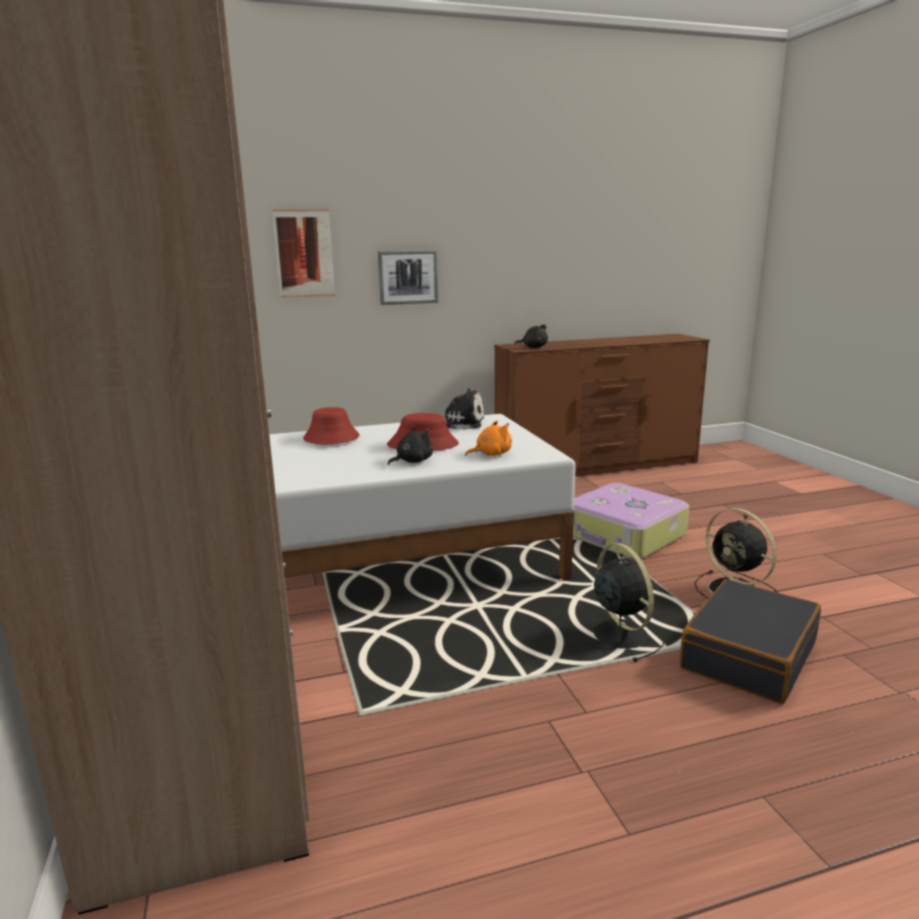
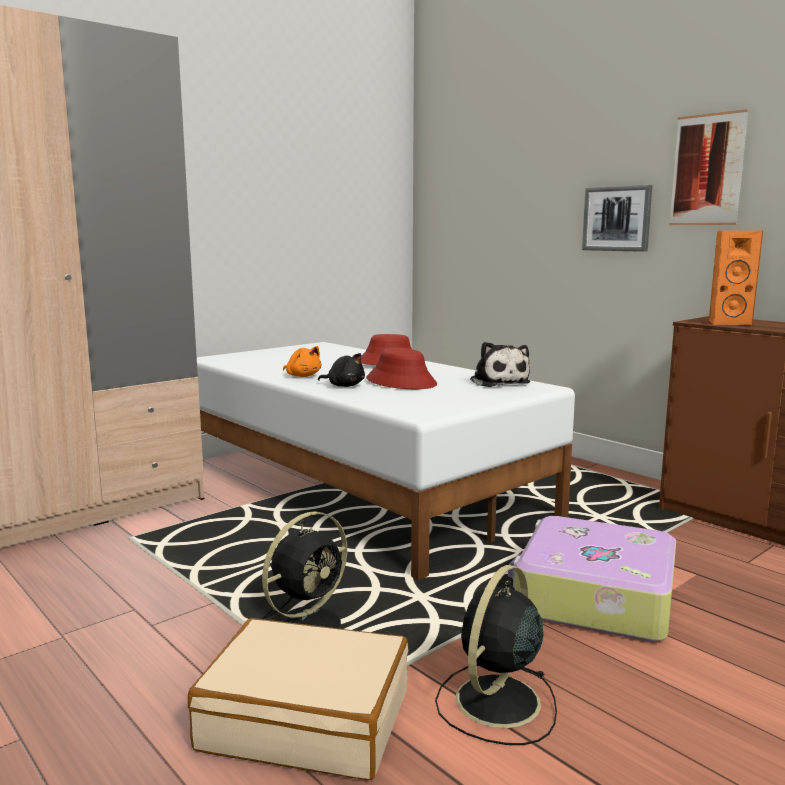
camera: 65 degrees right, 5 degrees down
(304, 253) = (522, 192): picture -> picture (707, 170)
(491, 454) = (397, 400): orange plush toy -> orange plush toy (302, 376)
(533, 347) = (727, 323): black plush toy -> orange speaker
(747, 655) = (306, 719): black suitcase -> beige suitcase

